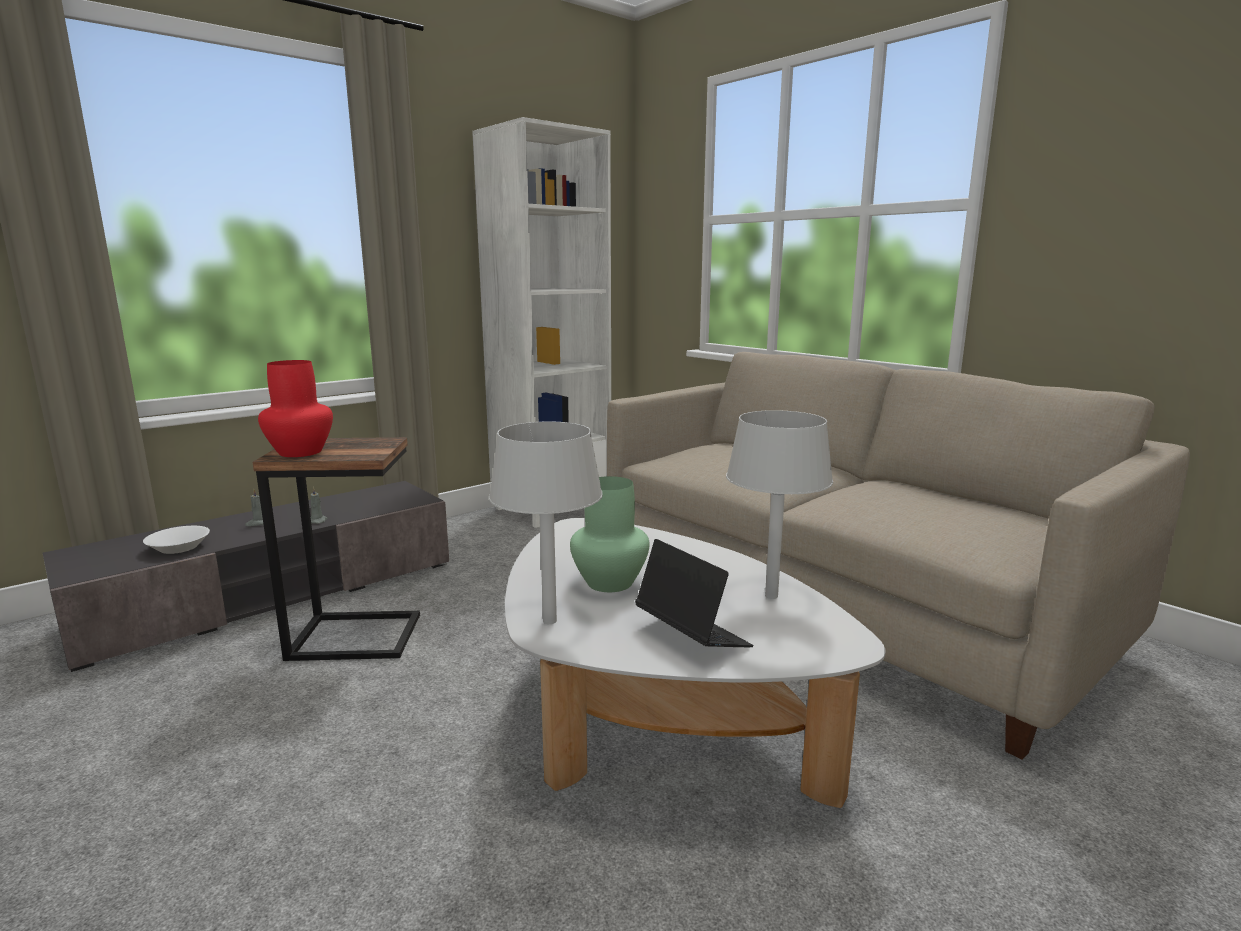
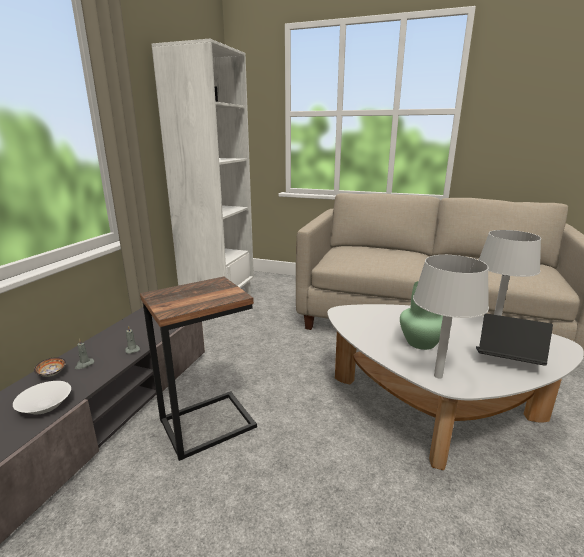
camera: 30 degrees left, 5 degrees up
(222, 524) = (52, 374): none -> bowl
(300, 452) = (177, 303): red vase -> none

